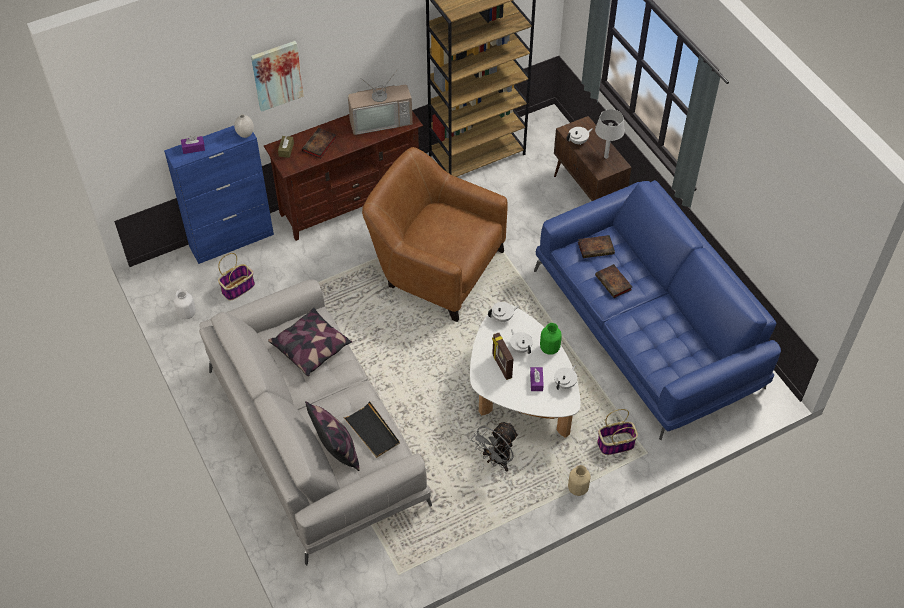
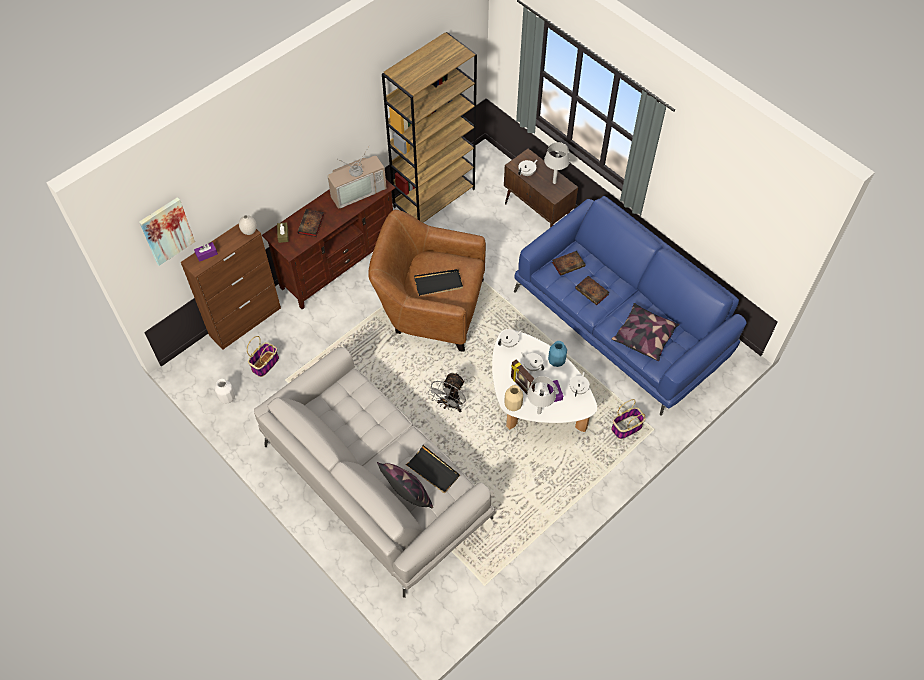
camera: 15 degrees left, 5 degrees up
(232, 240) = (245, 321): blue cabinet -> brown cabinet
(277, 75) = (267, 173): picture -> picture (166, 231)
(311, 347) = (356, 407): pillow -> pillow (644, 336)
(443, 238) = (438, 283): none -> black tray
(496, 460) = (534, 465): grey fan -> grey fan (450, 405)
(512, 398) = (539, 412): none -> grey table lamp
(549, 348) = (556, 361): green vase -> blue vase
(577, 488) = (607, 473): beige vase -> beige vase (512, 405)

